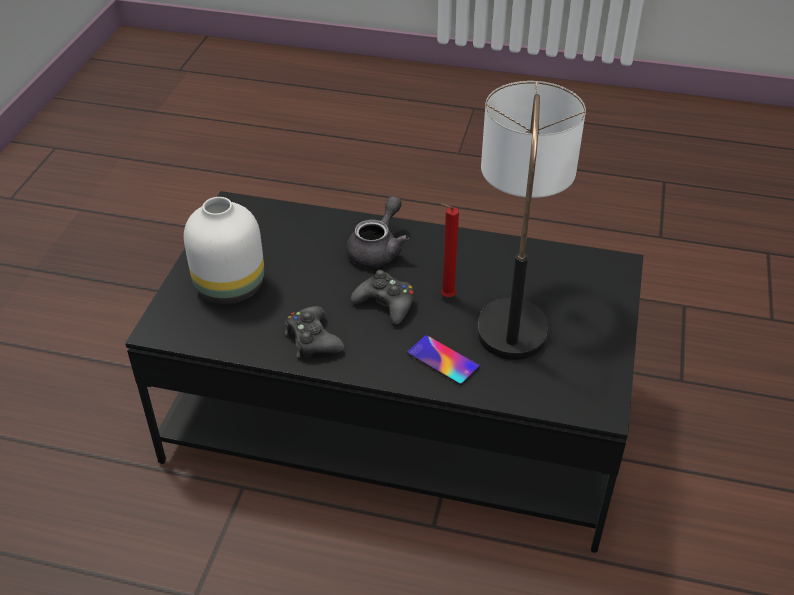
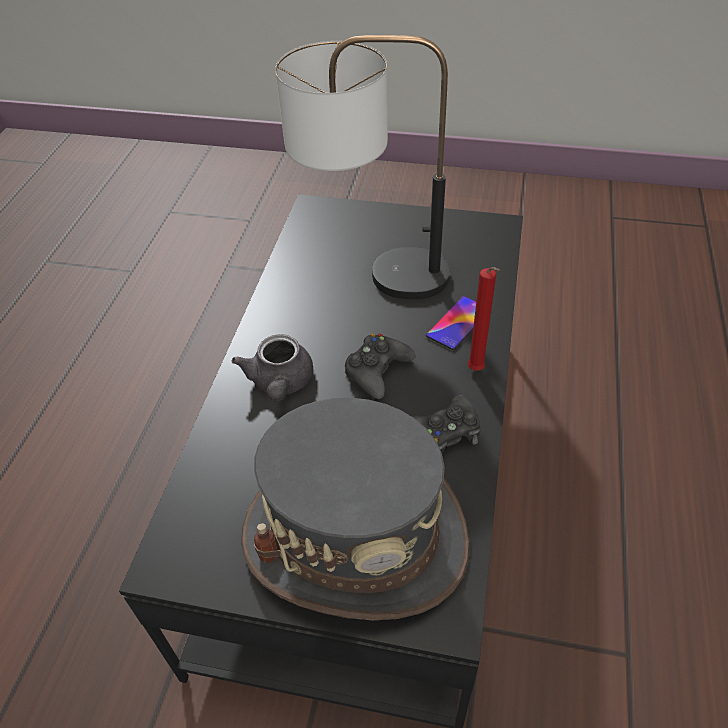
camera: 90 degrees left, 5 degrees up
(231, 288) = (355, 536): white vase -> grey hat
(378, 249) = (280, 383): grey teapot -> grey teapot turned 120 degrees counterclockwise
(445, 297) = (364, 323): red candle -> red candle (477, 371)

